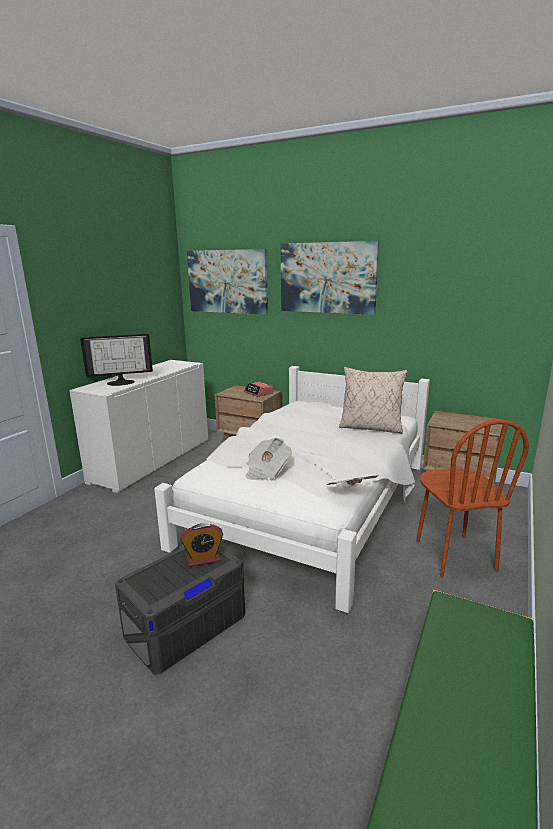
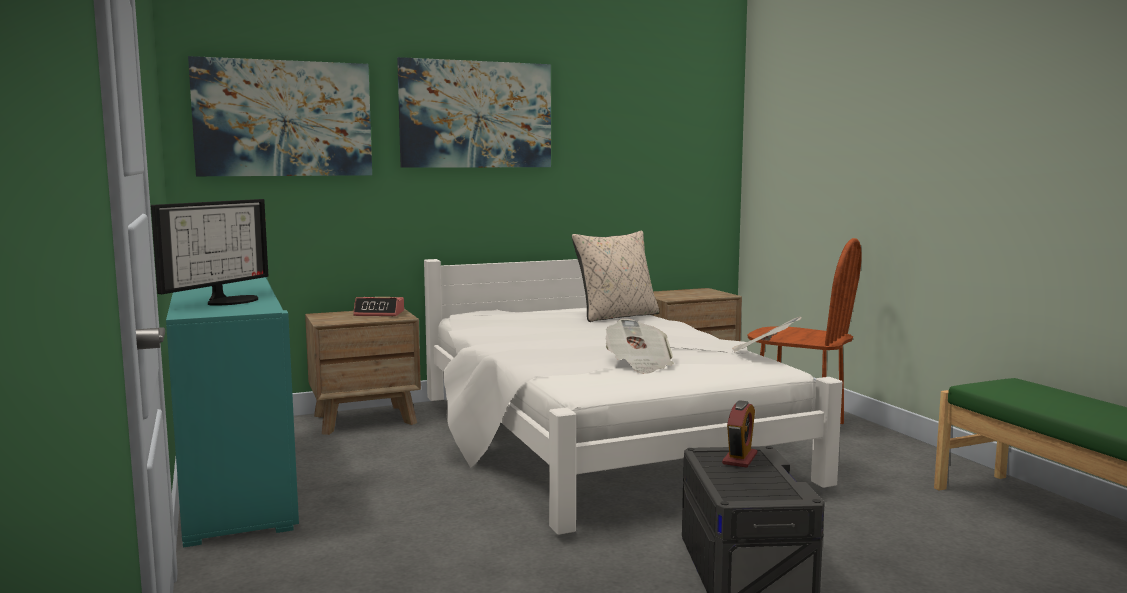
camera: 50 degrees left, 10 degrees down
(152, 460) = (236, 480): white cabinet -> turquoise cabinet

